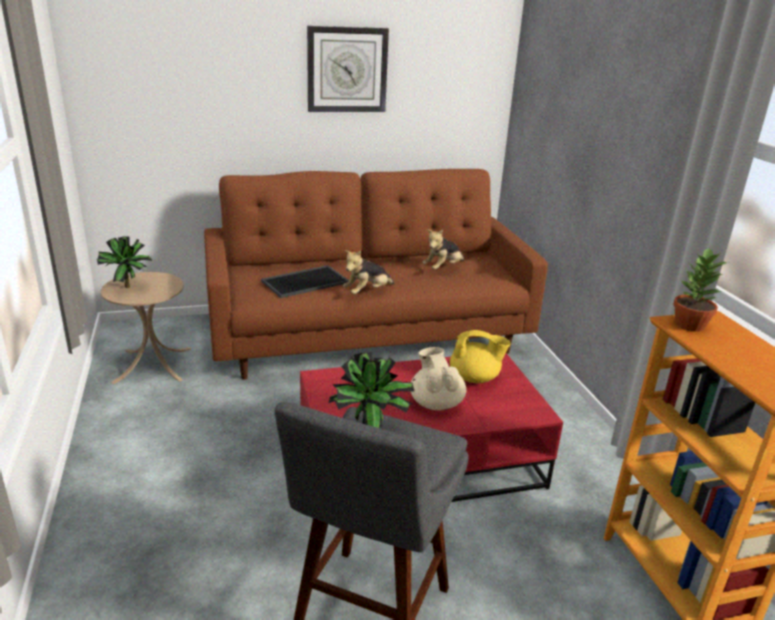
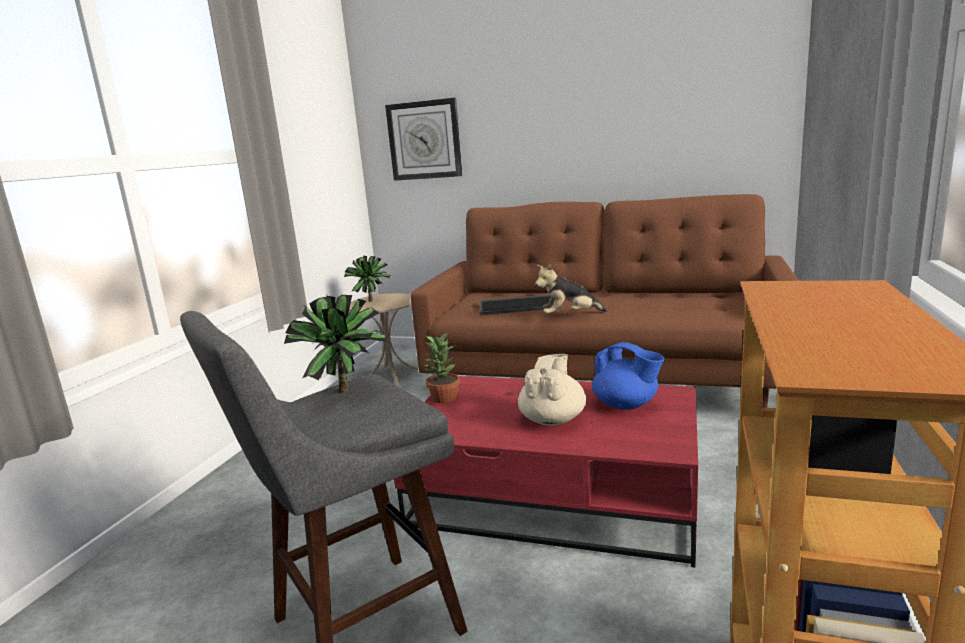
camera: 35 degrees right, 10 degrees down
(347, 70) = (597, 100): wall clock -> wall clock (424, 140)
(443, 268) = (682, 303): plush toy -> none
(475, 378) = (626, 405): yellow teapot -> blue teapot
(689, 325) = (794, 289): potted plant -> potted plant (443, 398)

